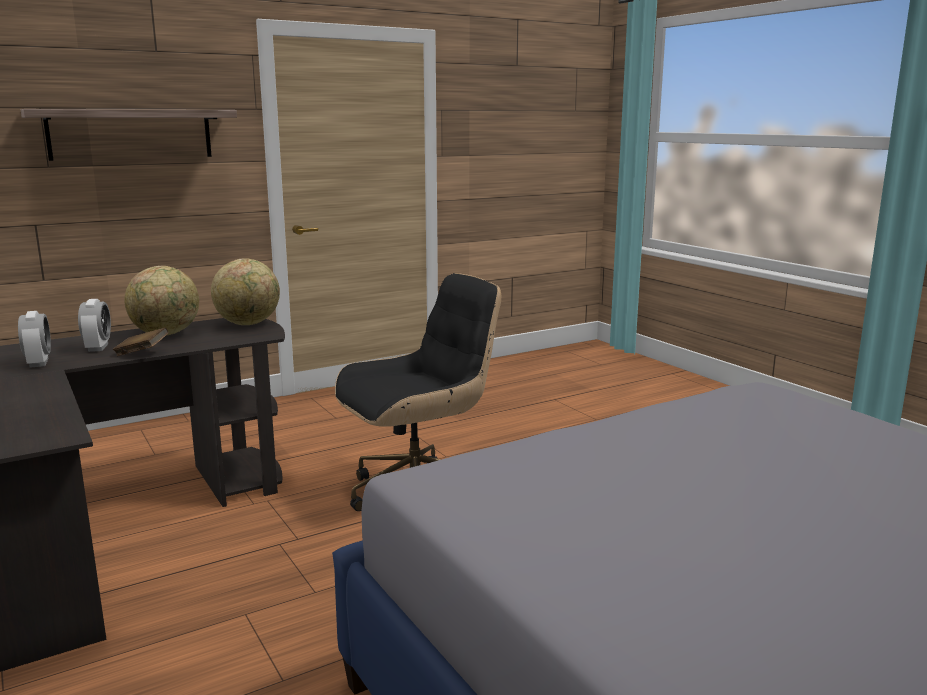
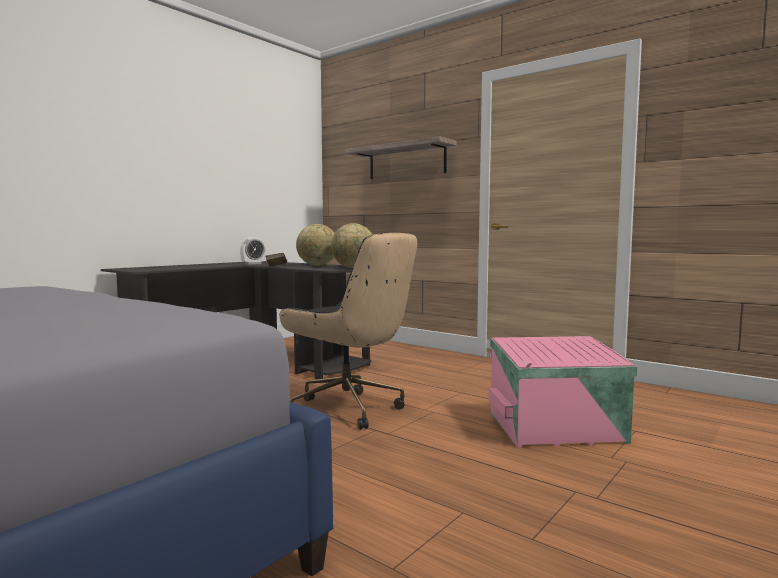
camera: 70 degrees right, 10 degrees down
(98, 347) = (284, 264): alarm clock -> none
(531, 419) = (557, 427): none -> pink storage box

